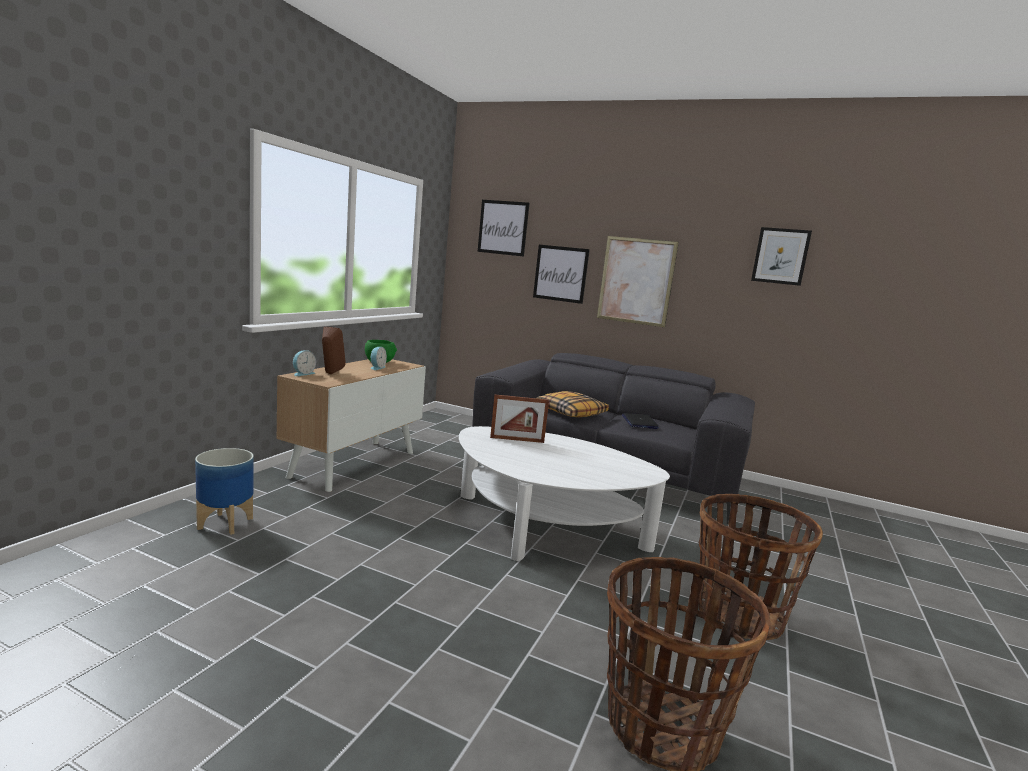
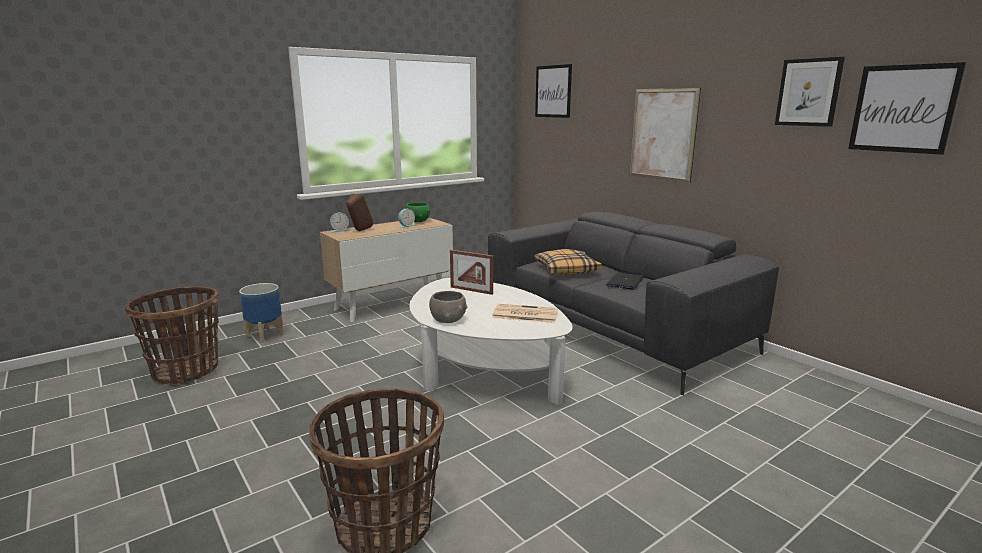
camera: 30 degrees right, 5 degrees up
(547, 474) = (448, 320): none -> grey bowl
(560, 273) = (599, 132): picture -> picture (903, 109)
(606, 461) = (524, 314): none -> newspaper
(738, 615) = (569, 471): basket -> basket (186, 371)

